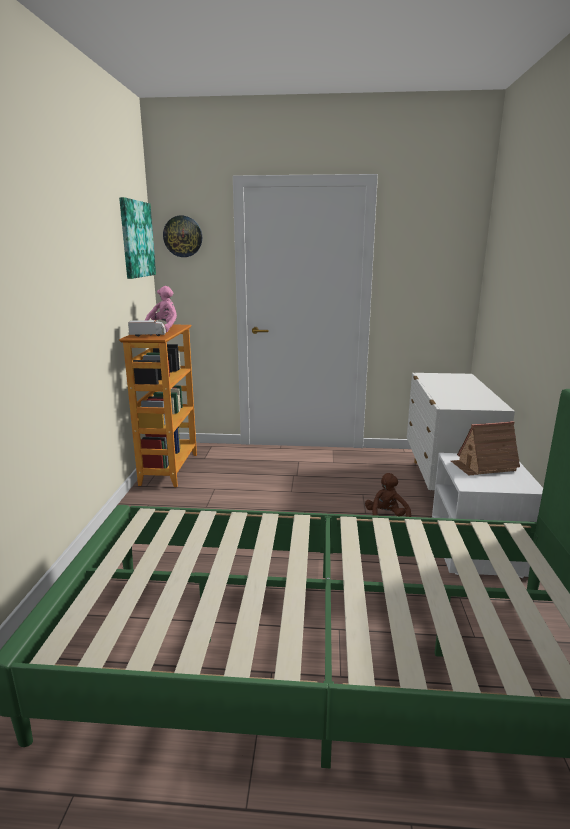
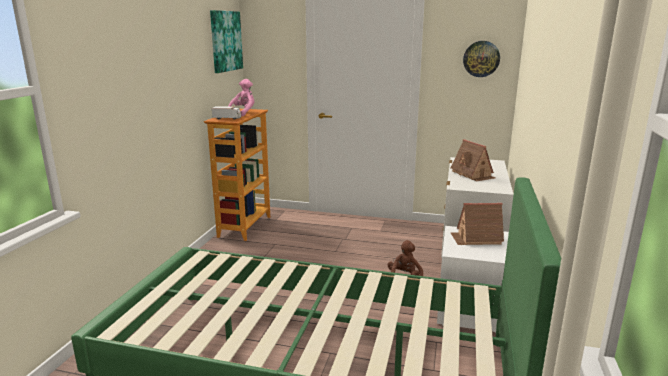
camera: 10 degrees right, 0 degrees up
(183, 236) = (265, 37): wall clock -> wall clock (481, 59)
(452, 390) = (472, 174): none -> toy house

